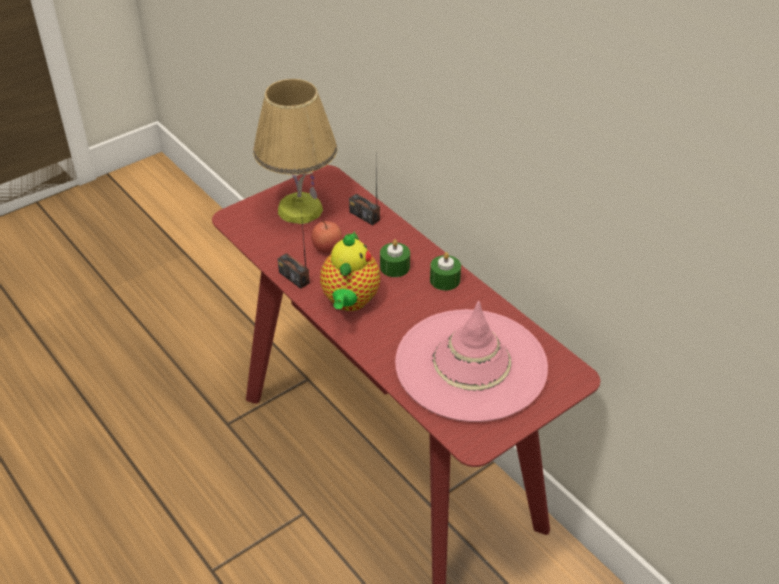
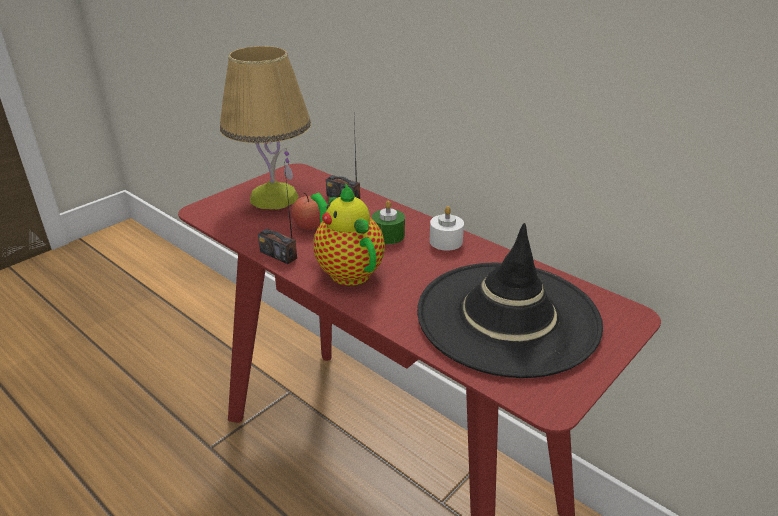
camera: 10 degrees left, 10 degrees down
(350, 302) = (347, 270): teapot -> teapot turned 150 degrees clockwise
(445, 280) = (446, 241): green candle -> white candle
(471, 365) = (507, 317): pink hat -> black hat

